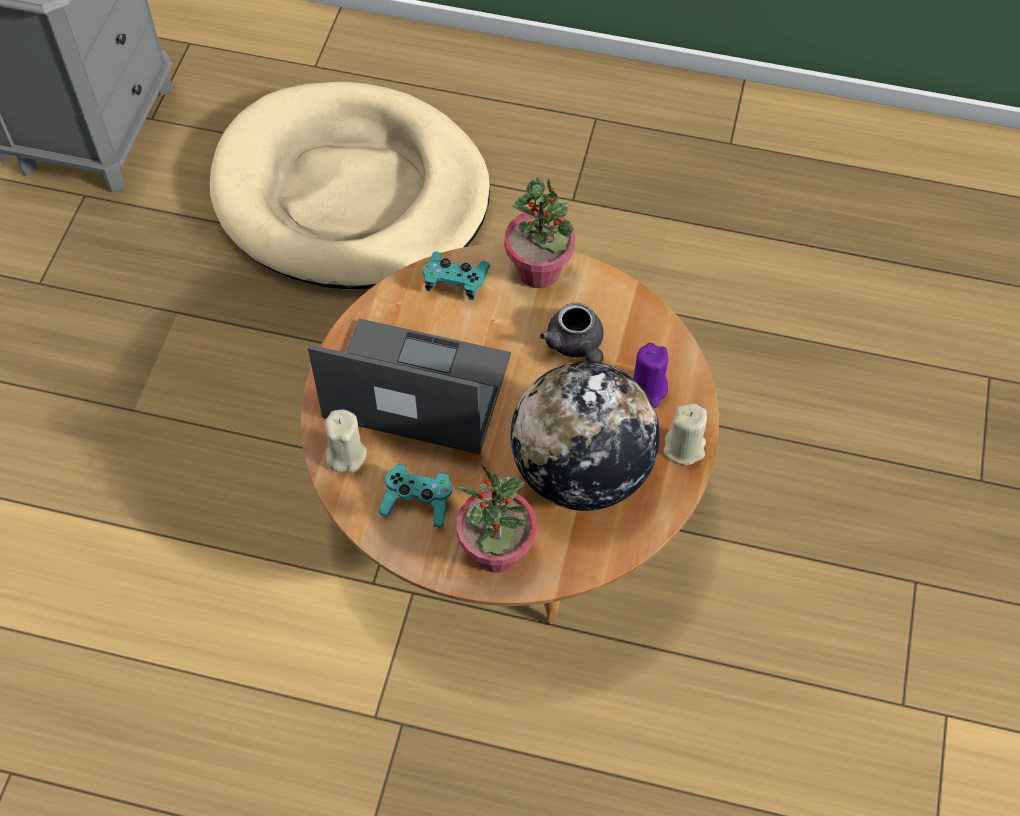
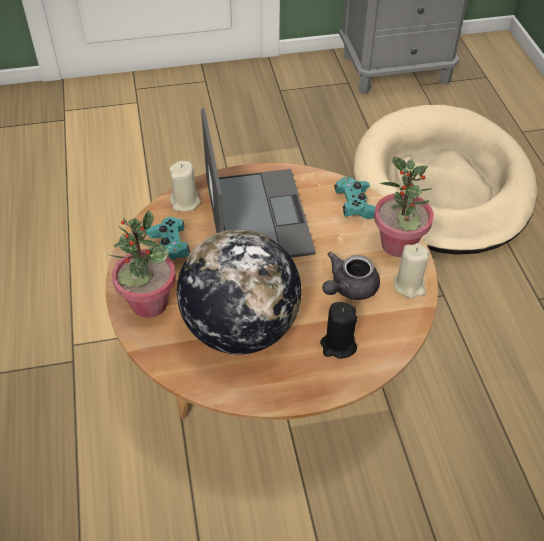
camera: 65 degrees right, 10 degrees down
(648, 390) = (338, 345): purple candle -> black candle
(684, 448) = (299, 388): beige candle -> beige candle (409, 285)

